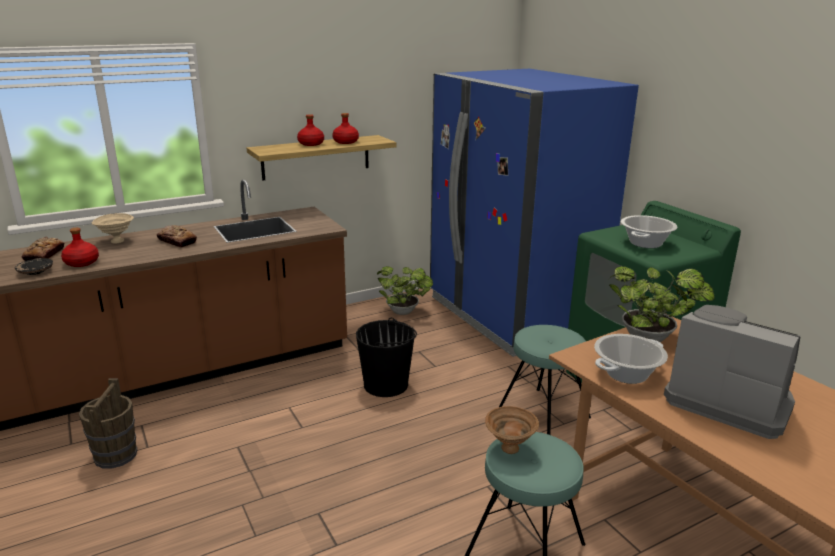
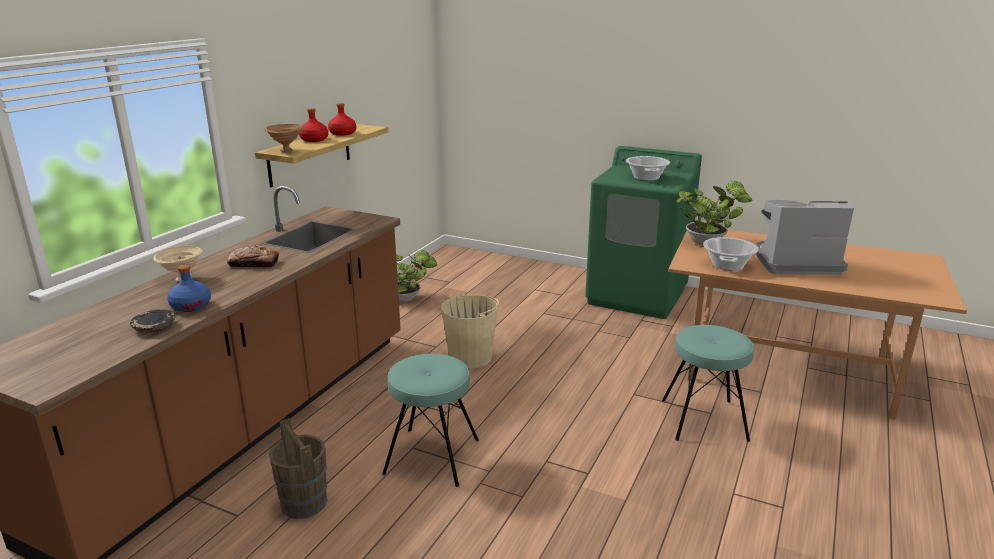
camera: 35 degrees left, 0 degrees up
(44, 255) = (124, 312): bread -> none
(82, 262) = (191, 306): red bottle -> blue bottle
(386, 385) = (470, 357): black bucket -> beige bucket
(510, 449) = (696, 340): brown bowl -> brown bowl (286, 151)
(512, 315) = (497, 276): blue fridge -> none
(543, 415) = (610, 337): turquoise stool -> turquoise stool (432, 456)

